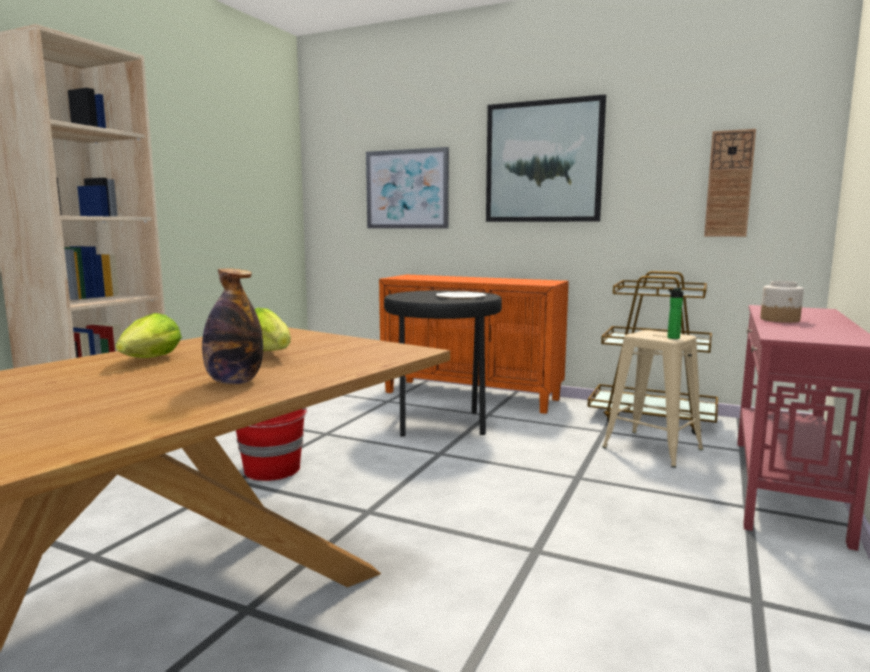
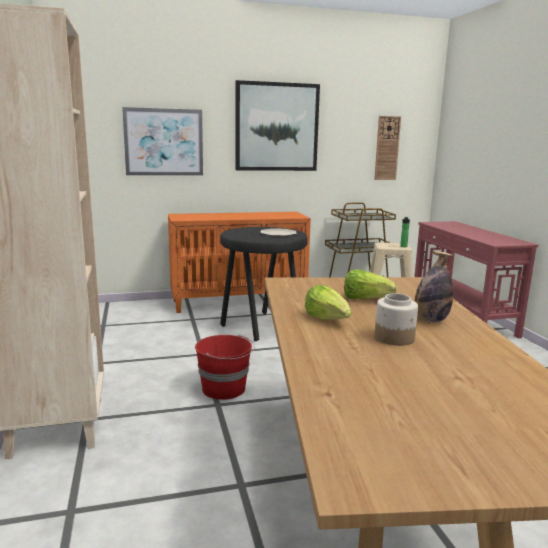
camera: 40 degrees left, 5 degrees up
(780, 320) = (463, 232): jar -> jar (394, 338)

